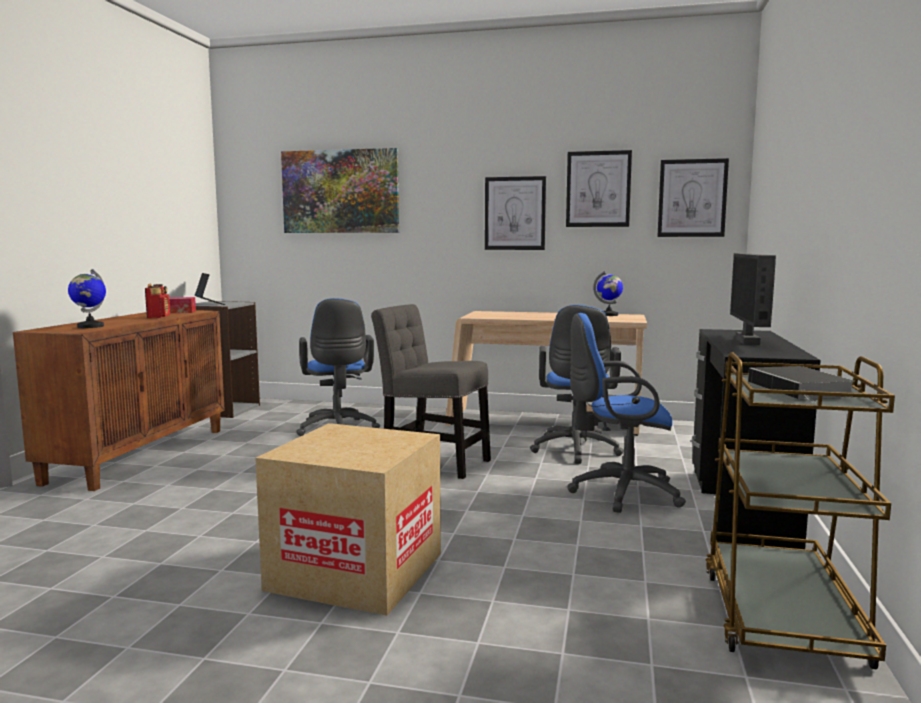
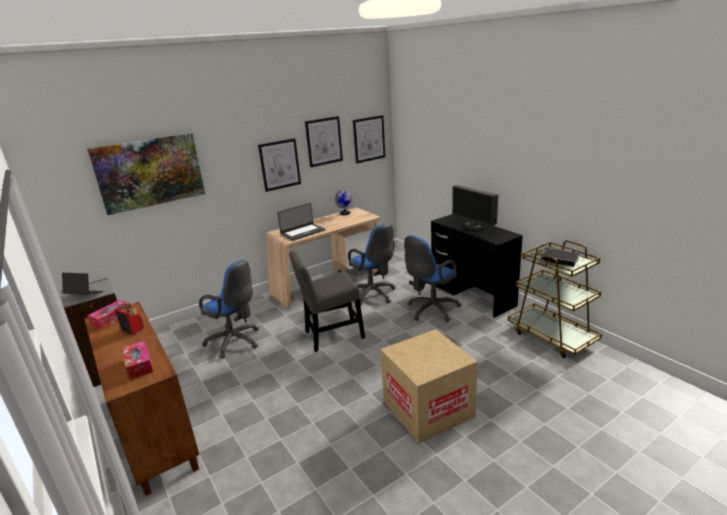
camera: 45 degrees left, 15 degrees up
(90, 326) = (139, 365): globe -> tissue box
(506, 315) = (302, 232): none -> laptop

